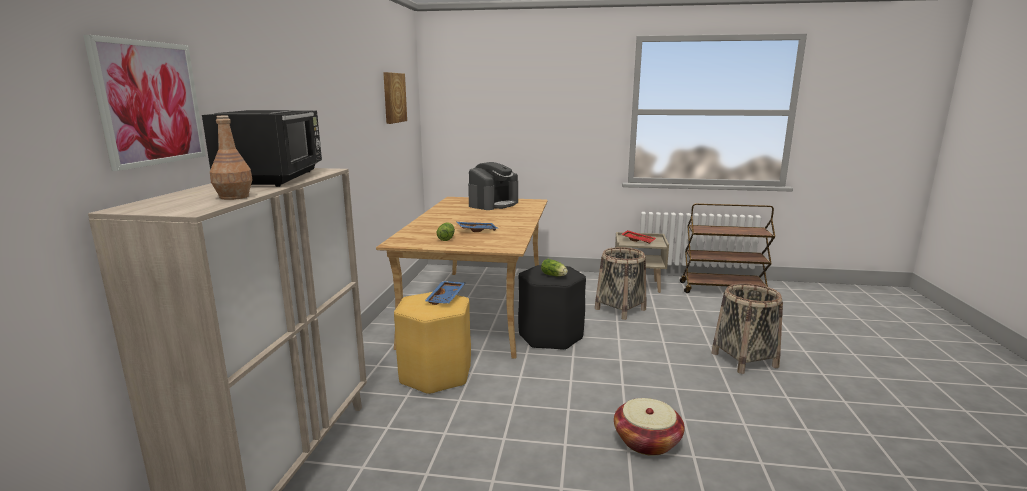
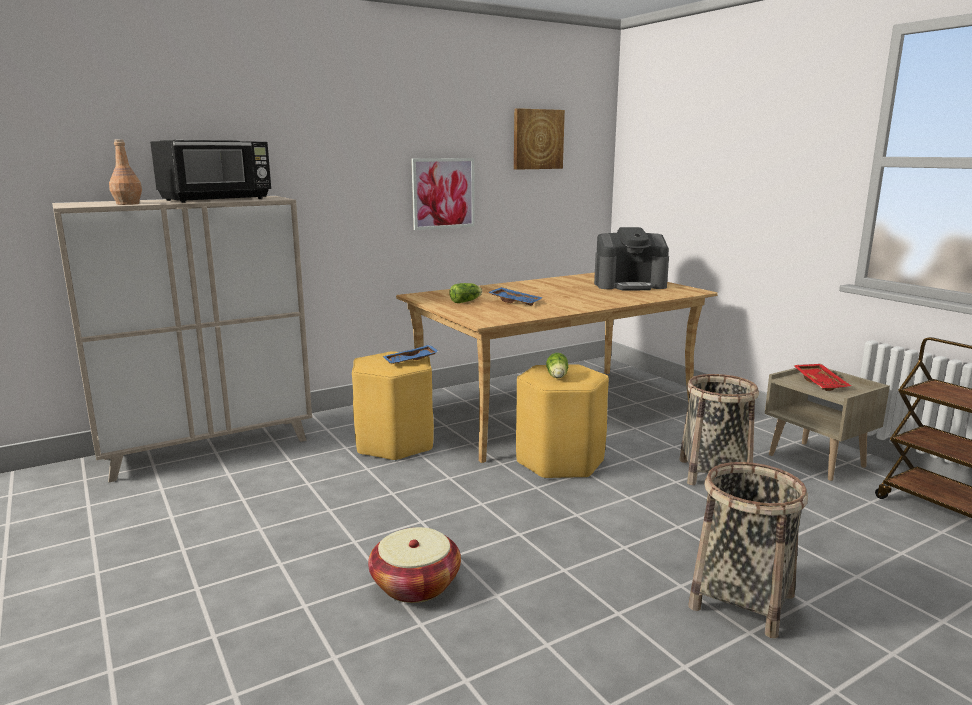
camera: 50 degrees right, 0 degrees up
(150, 103) = (129, 132): picture -> picture (443, 193)
(550, 337) = (559, 462): black stool -> yellow stool

